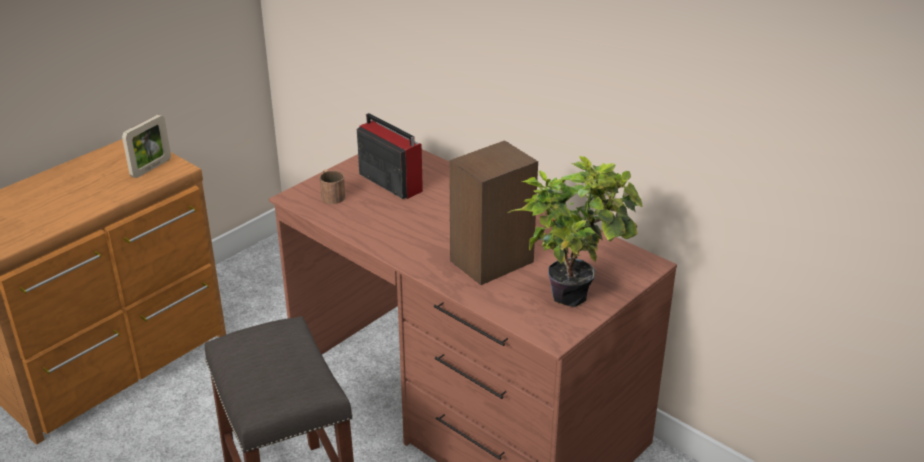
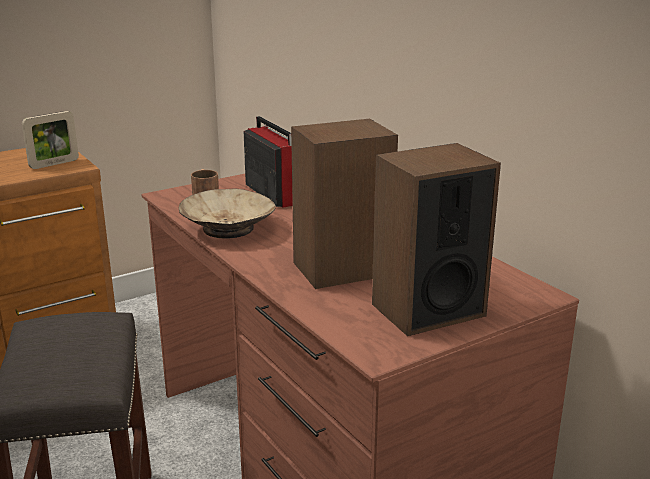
camera: 15 degrees right, 10 degrees down
(375, 230) = (228, 228): none -> beige bowl
(573, 292) = (427, 310): potted plant -> speaker

